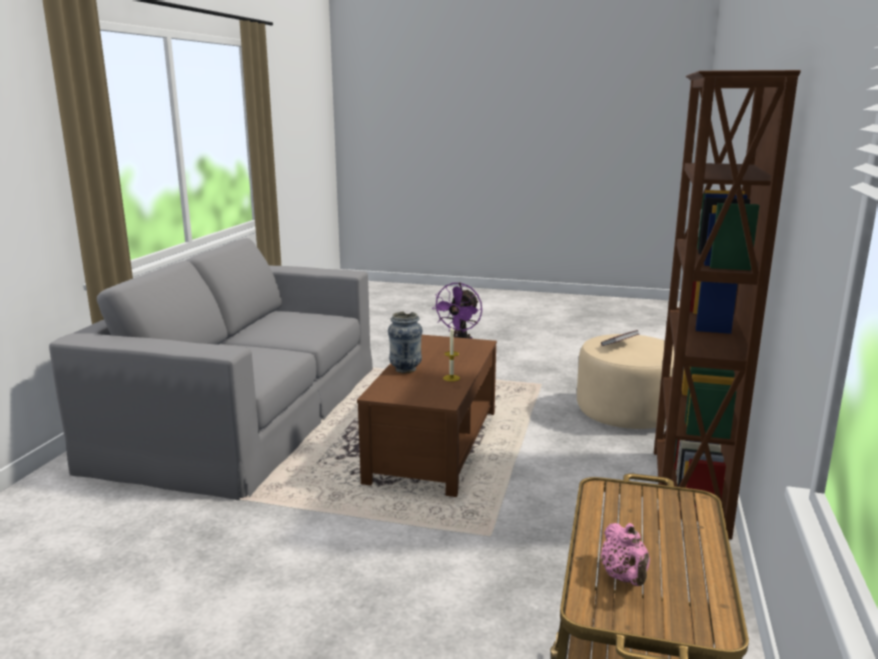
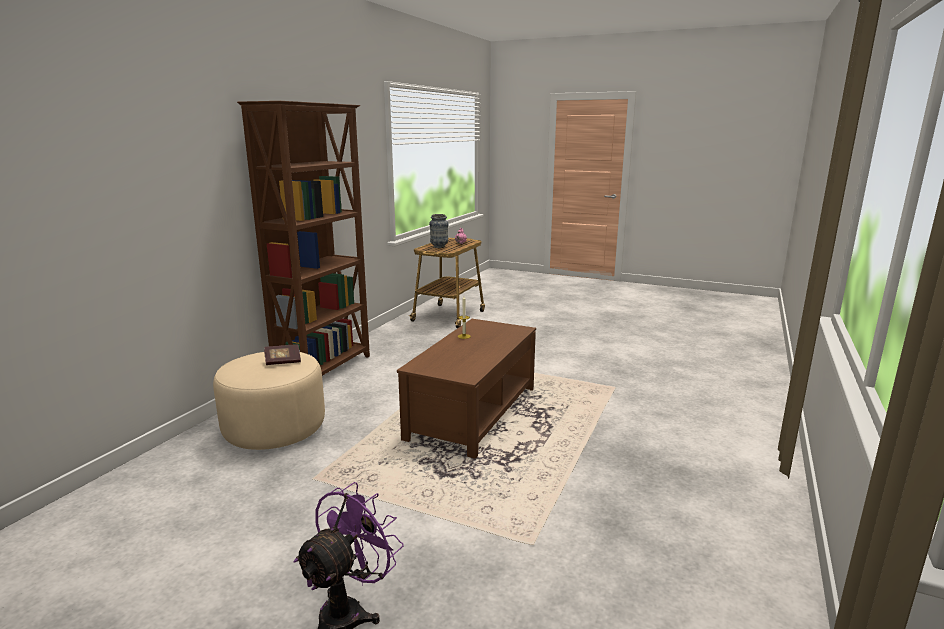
camera: 170 degrees left, 0 degrees up
(244, 412) = (667, 467): grey sofa -> none
(405, 369) = (497, 345): vase -> vase (439, 247)

